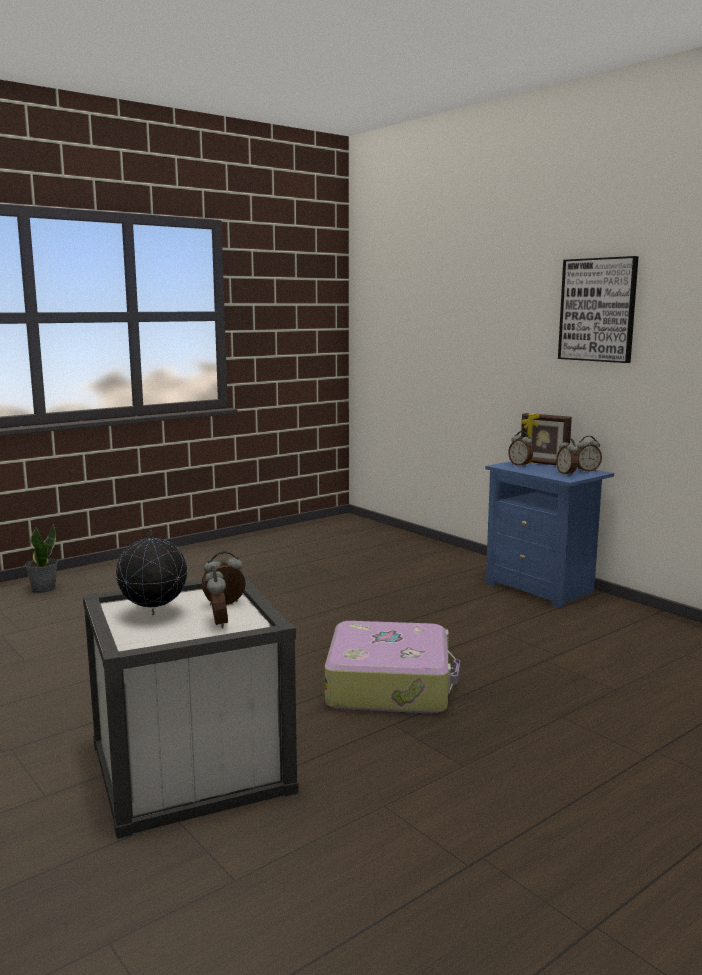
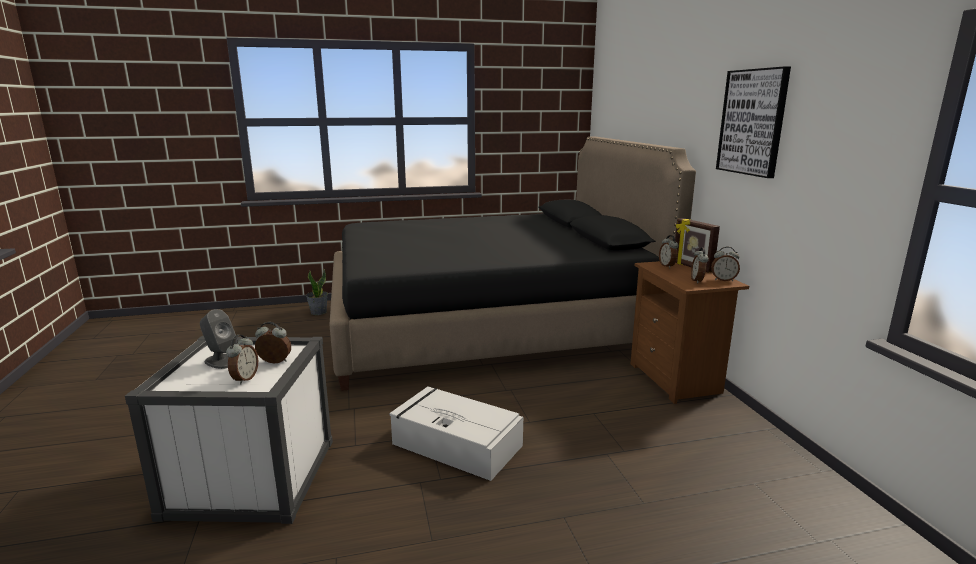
camera: 25 degrees right, 5 degrees up
(154, 614) = (221, 361): globe -> grey speaker
(293, 571) = (488, 325): none -> black bed
(390, 684) = (455, 444): suitcase -> grey storage box
(543, 588) = (677, 379): blue nightstand -> brown nightstand

